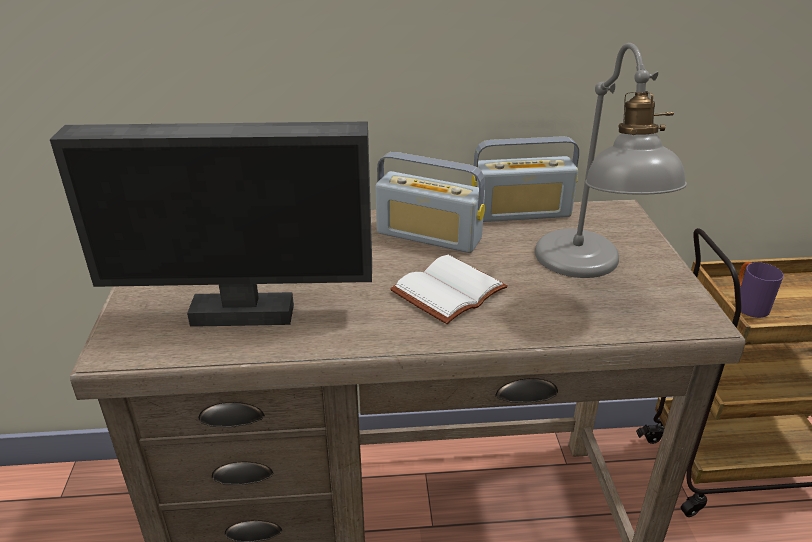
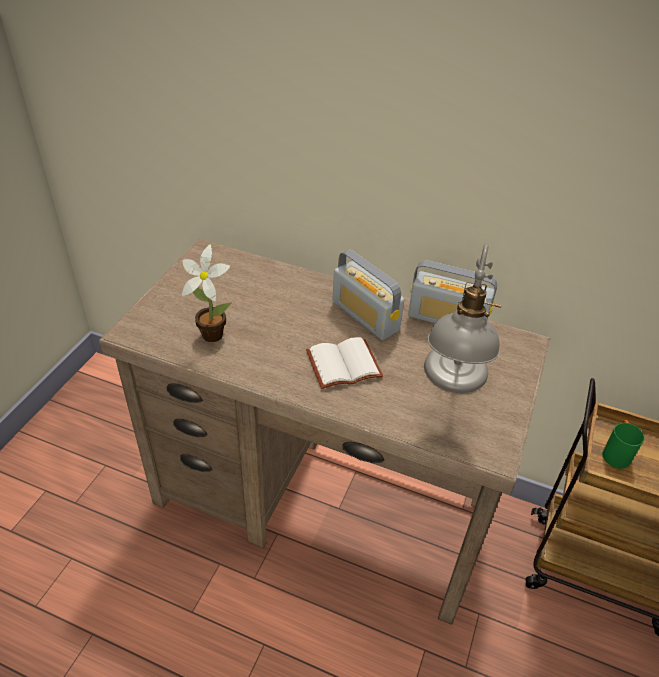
camera: 25 degrees right, 10 degrees up
(243, 313) = (210, 333): monitor -> potted plant
(747, 304) = (615, 453): purple mug -> green mug

